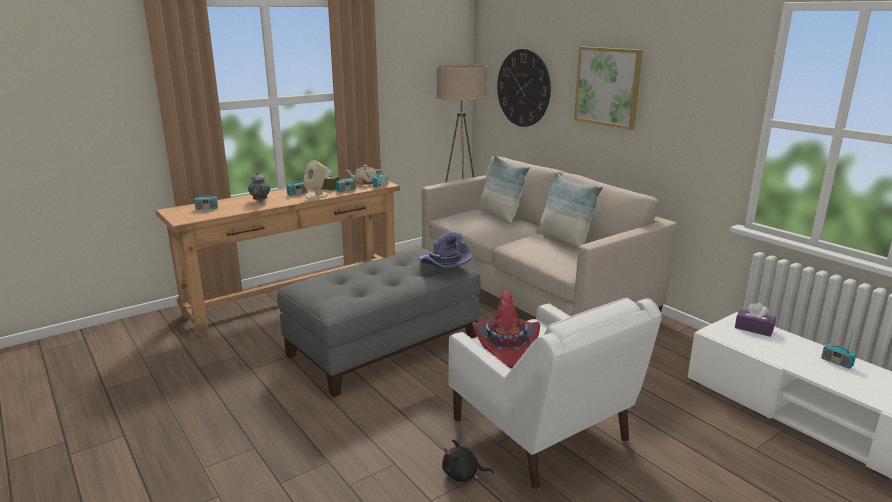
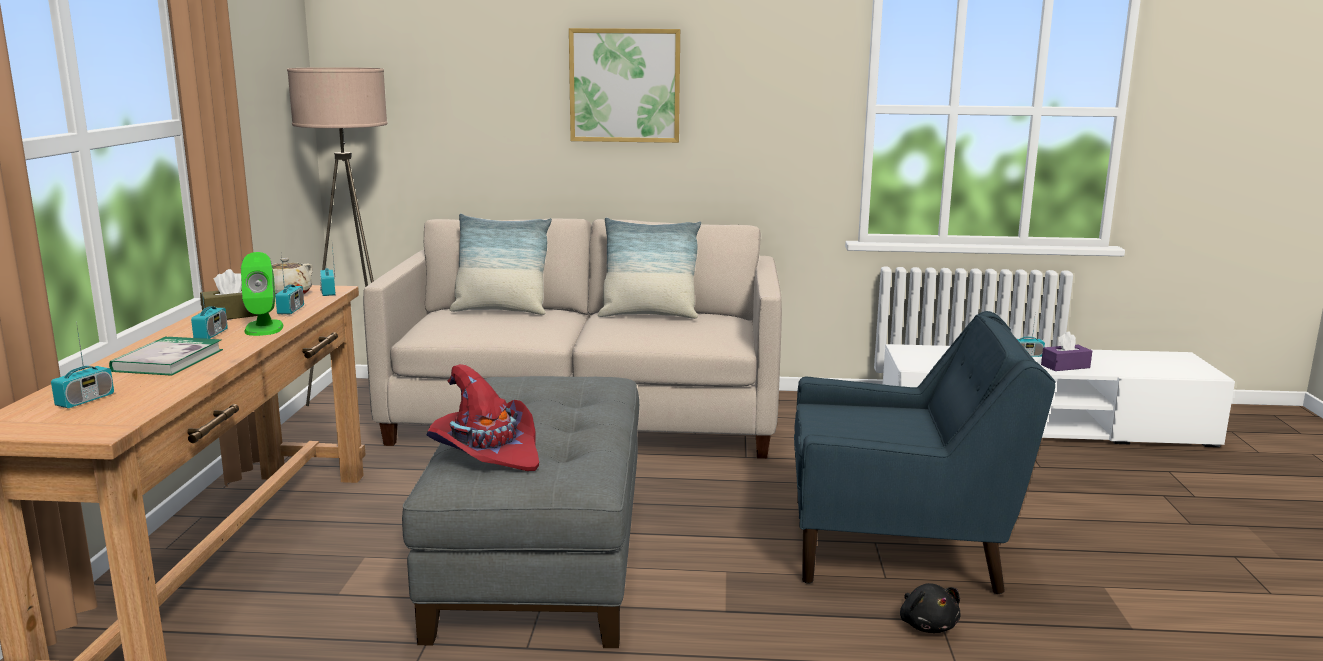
camera: 50 degrees left, 5 degrees down
(260, 200) = (168, 360): teapot -> book
(317, 196) = (264, 328): beige speaker -> green speaker
(444, 266) = (592, 383): purple hat -> none
(463, 475) = (927, 625): black plush toy -> black plush toy turned 60 degrees counterclockwise
(506, 346) = (850, 436): red hat -> red hat (487, 452)
(523, 88) = (448, 102): wall clock -> none
(542, 433) = (899, 545): white armchair -> blue armchair
(753, 329) = (928, 352): purple tissue box -> purple tissue box (1065, 366)

